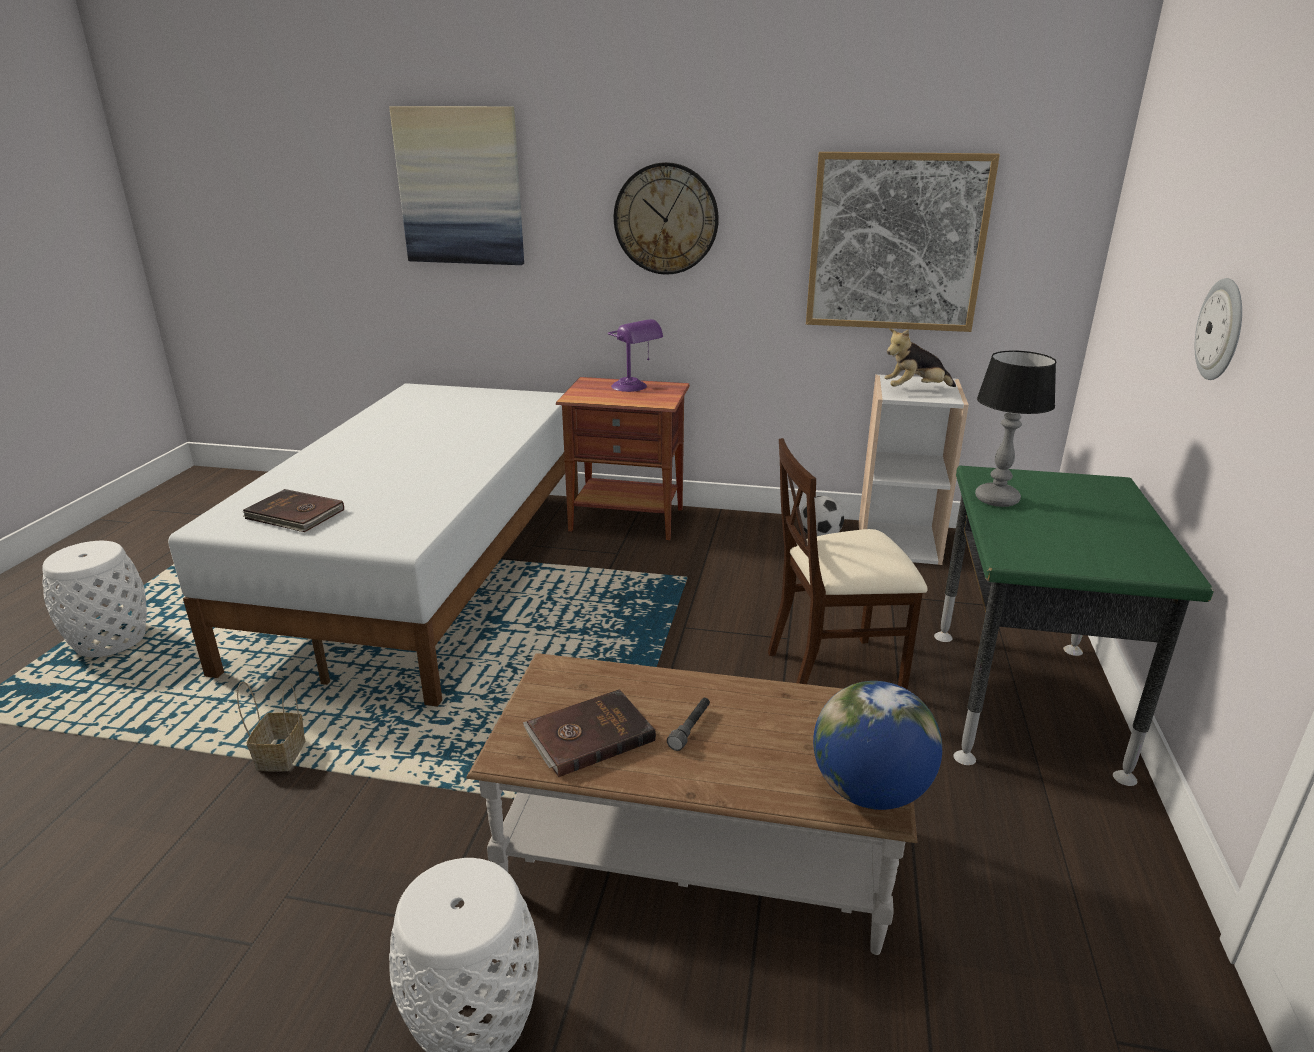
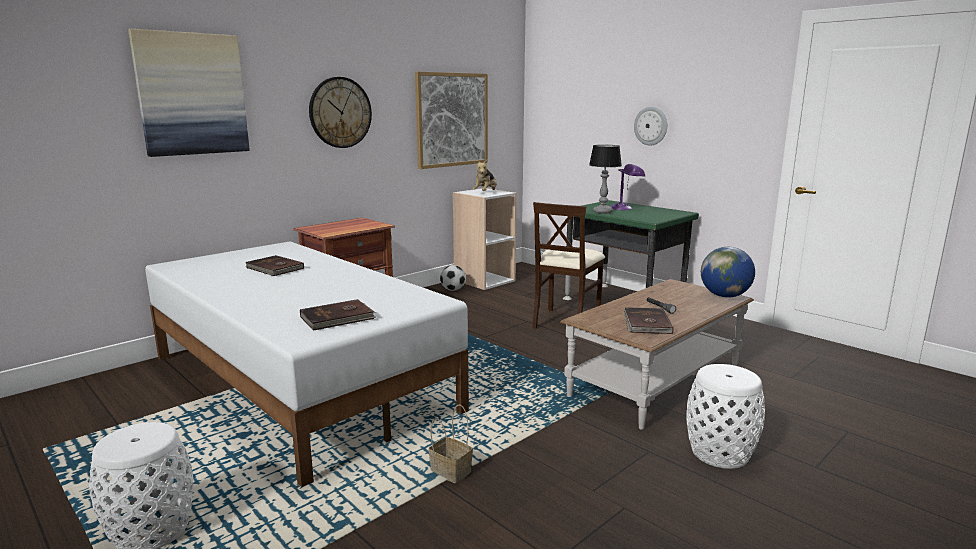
camera: 55 degrees left, 10 degrees down
(449, 427) = (274, 268): none -> brown book
(634, 387) = (343, 224): purple table lamp -> purple table lamp (625, 207)

